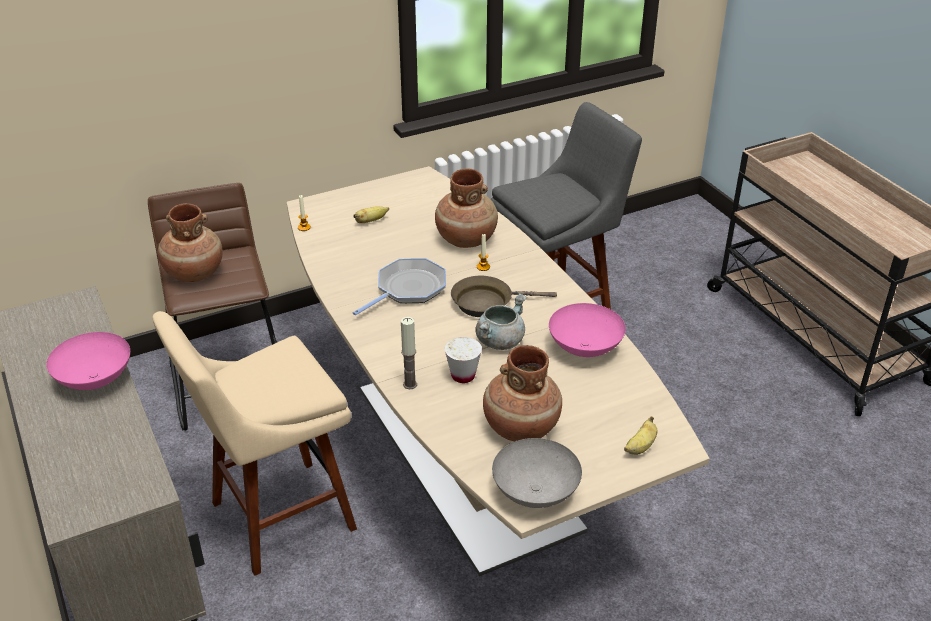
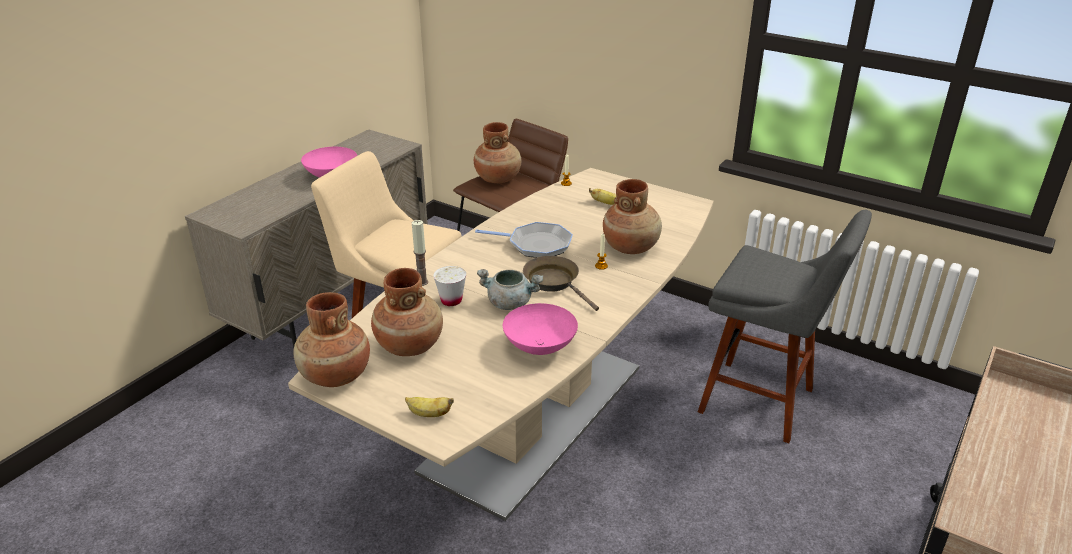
camera: 60 degrees right, 5 degrees down
(536, 493) = (335, 376): grey bowl -> brown vase

